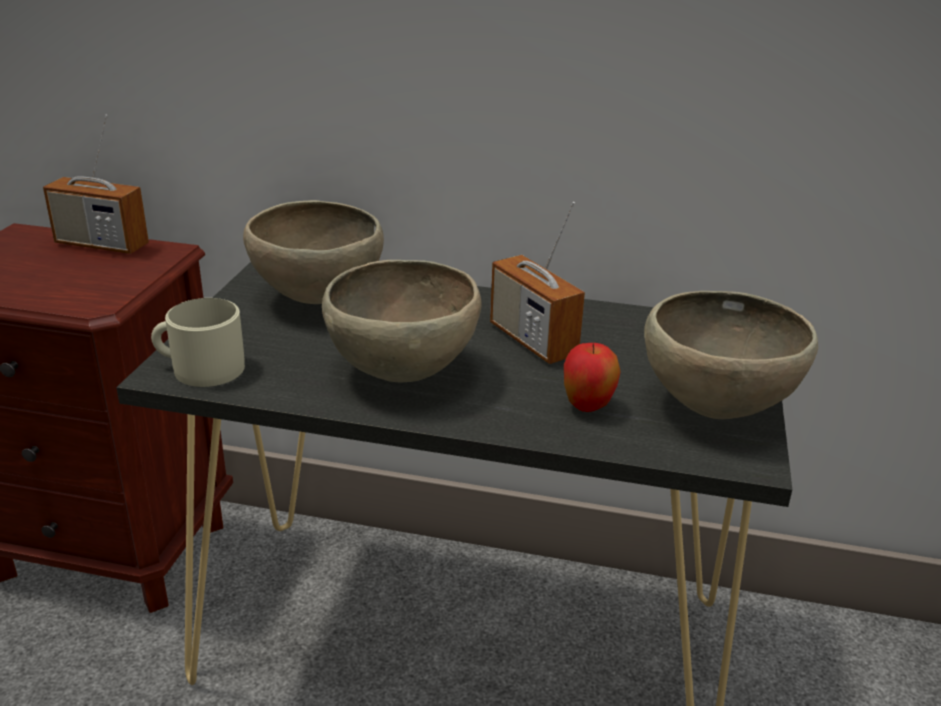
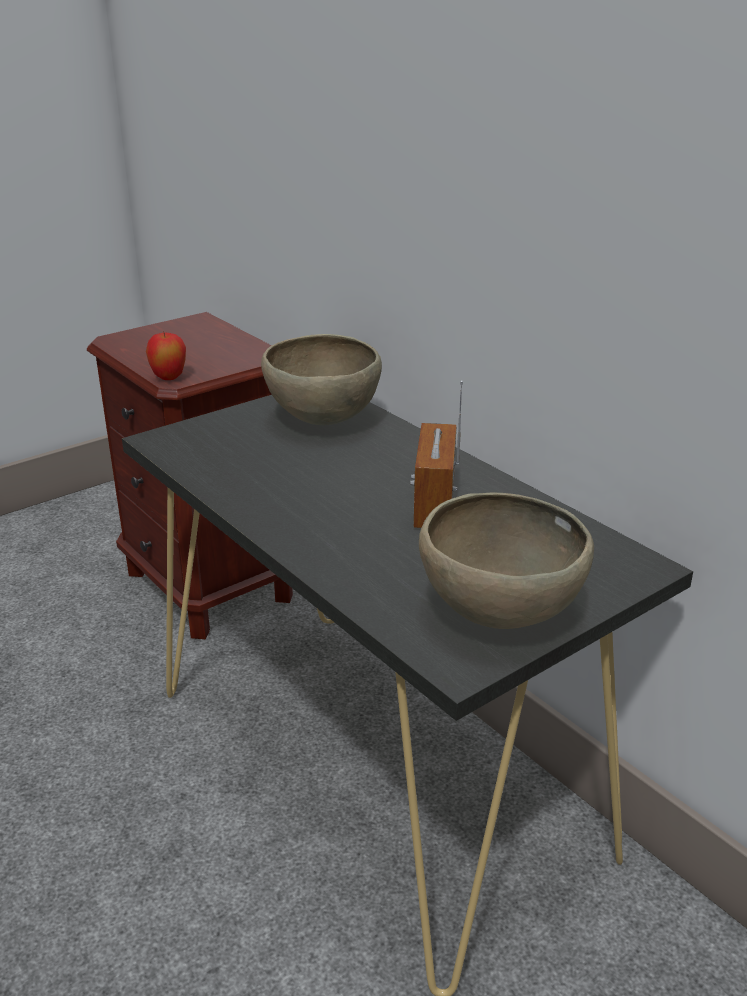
camera: 40 degrees right, 0 degrees up
(102, 245) = (234, 340): radio -> none
(200, 368) = (181, 443): beige mug -> none
(403, 373) = (300, 494): brown bowl -> none
(587, 407) = (393, 570): apple -> apple (169, 378)

